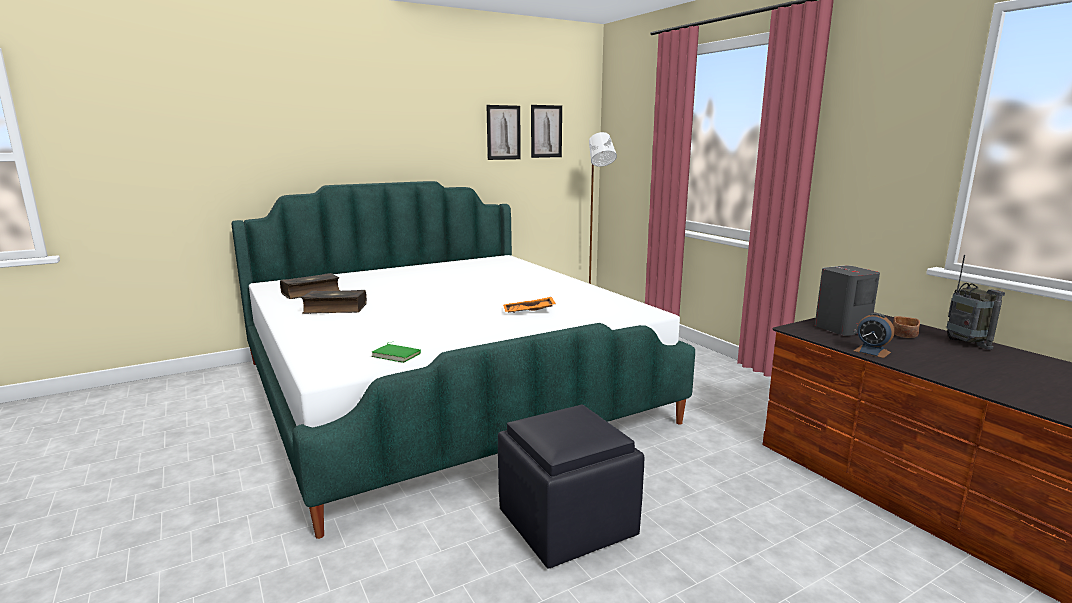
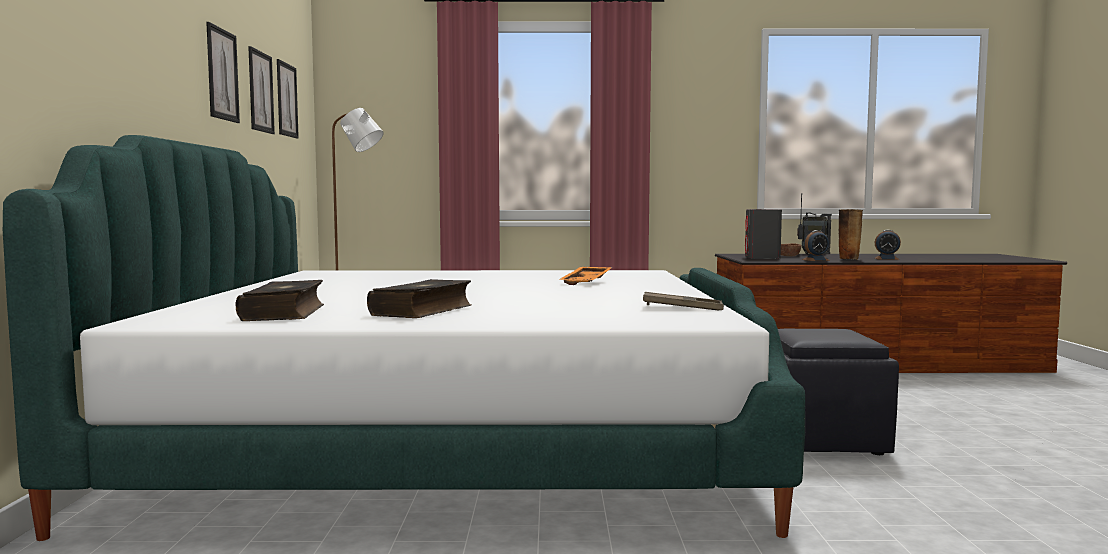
camera: 60 degrees left, 10 degrees down
(397, 355) = (682, 308): green book -> brown tray
(448, 131) = (222, 74): none -> picture
(937, 364) = (848, 259): none -> vase
(1003, 383) = (886, 259): none -> alarm clock

